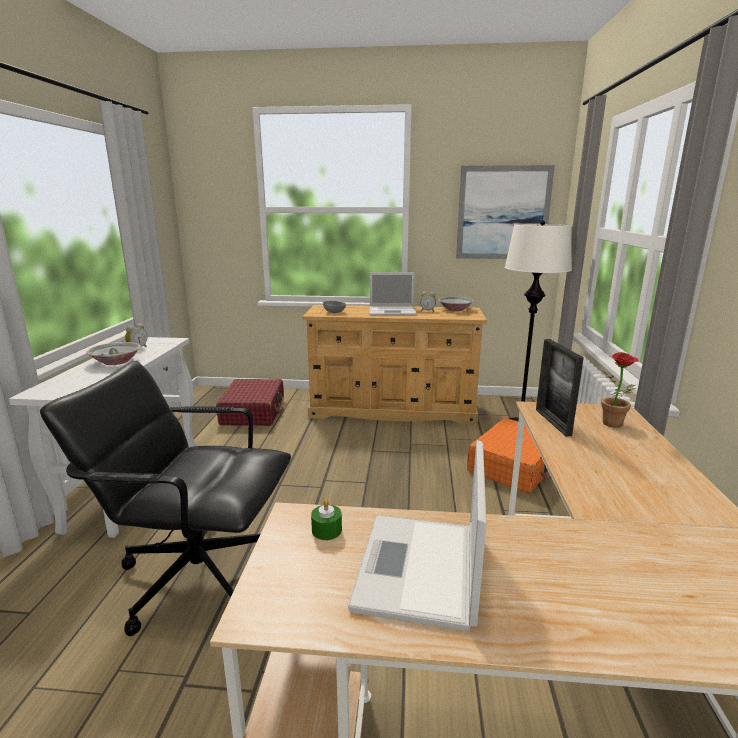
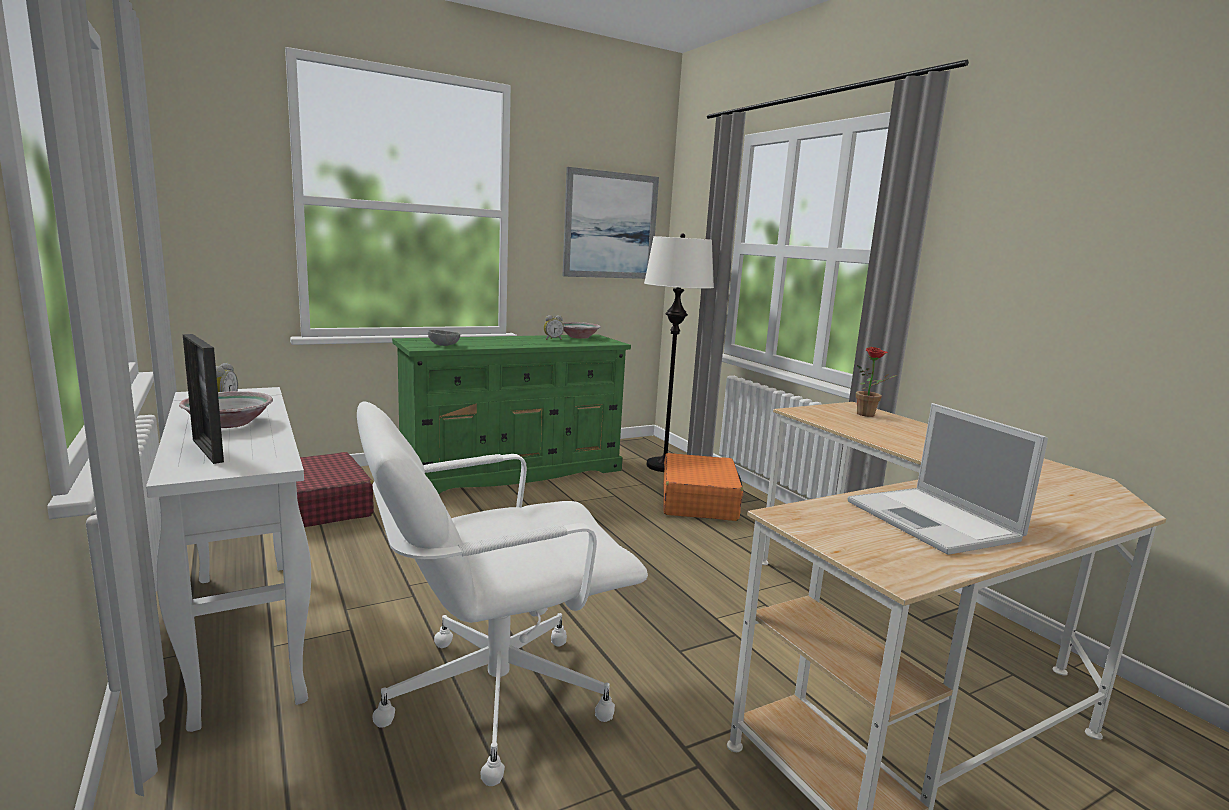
camera: 35 degrees left, 5 degrees down
(198, 575) = (493, 696): black office chair -> white office chair
(326, 530) = (829, 517): green candle -> none
(393, 311) = (515, 341): laptop -> none
(393, 410) = (514, 471): beige dresser -> green dresser
(552, 422) = (827, 419): picture frame -> picture frame (207, 450)

